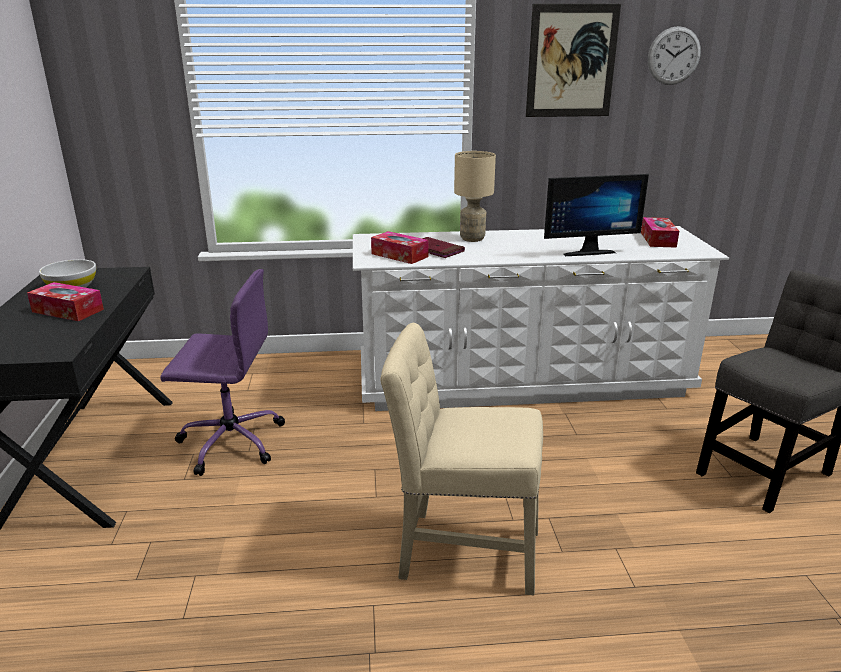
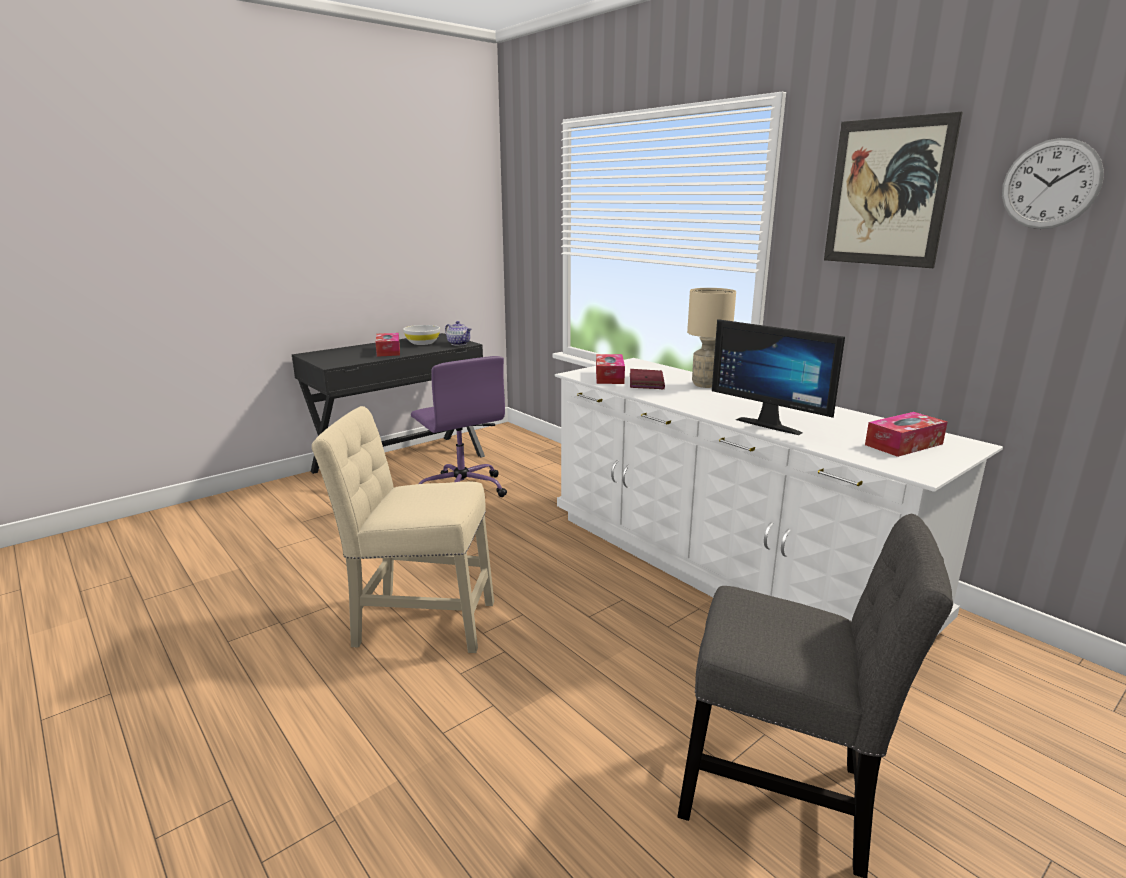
camera: 55 degrees right, 5 degrees down
(121, 274) = (459, 343): none -> teapot
(462, 551) = (418, 621): beige chair -> beige chair turned 60 degrees counterclockwise

